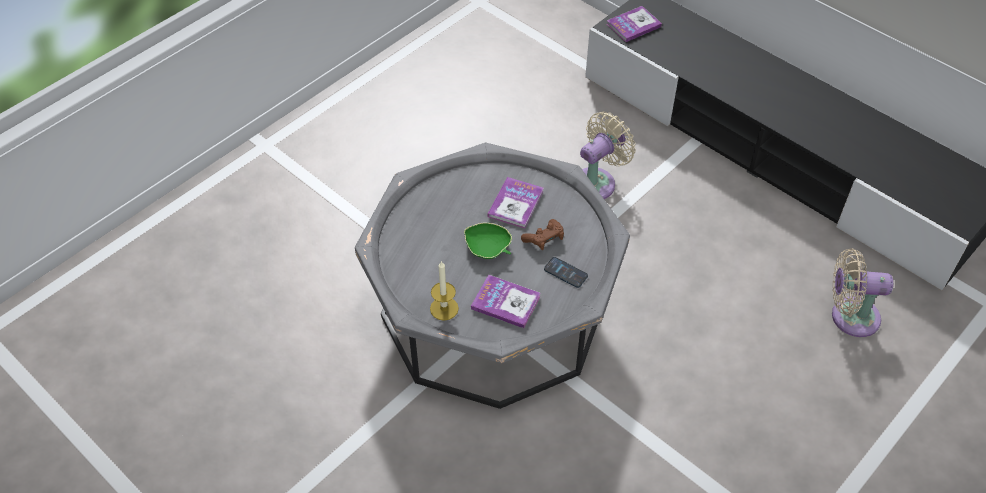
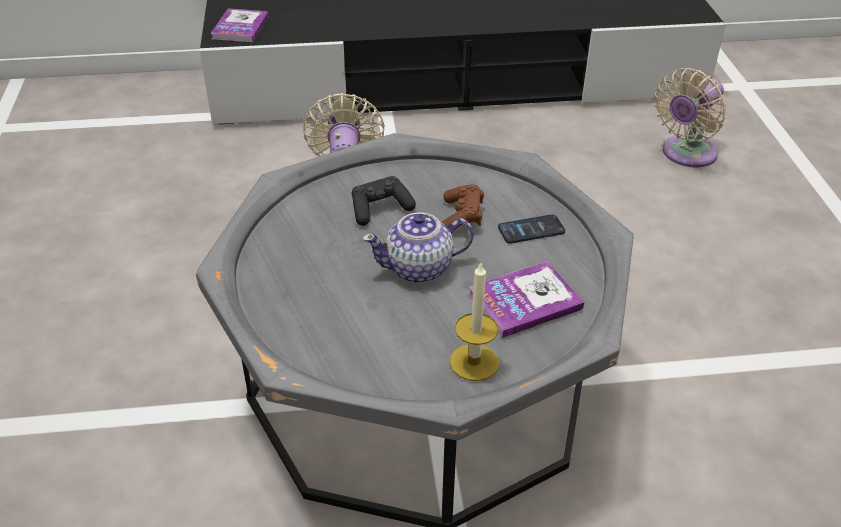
camera: 50 degrees left, 10 degrees down
(488, 248) = (419, 268): green bowl -> teapot
(515, 204) = (380, 209): book -> black game controller

